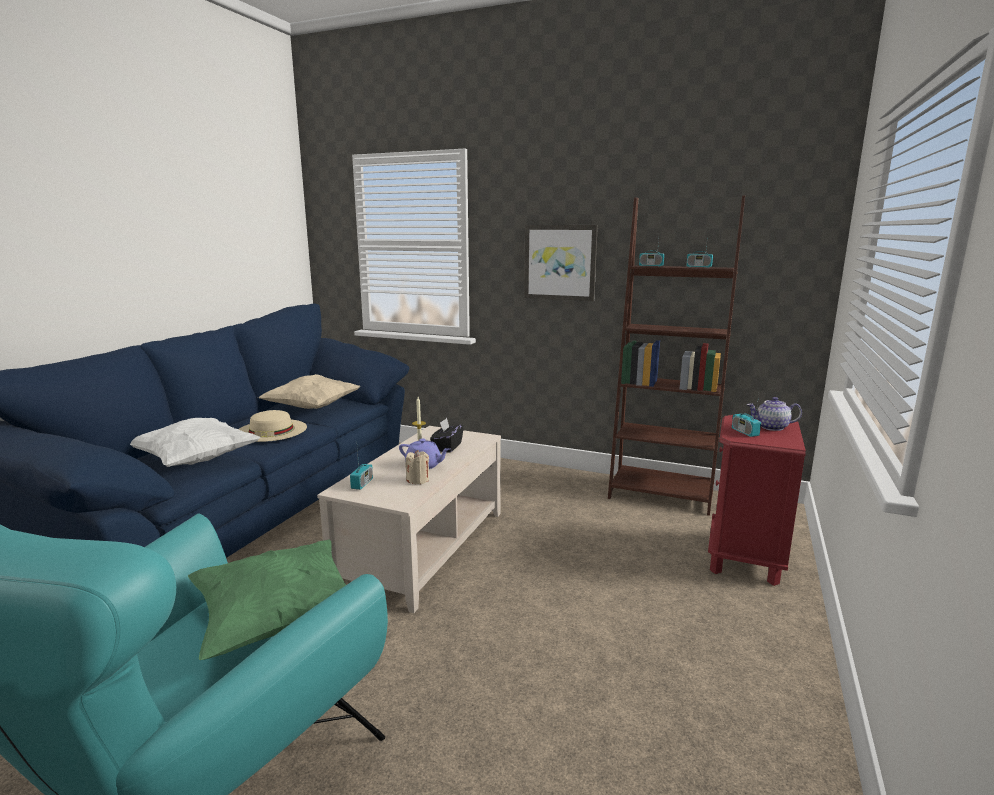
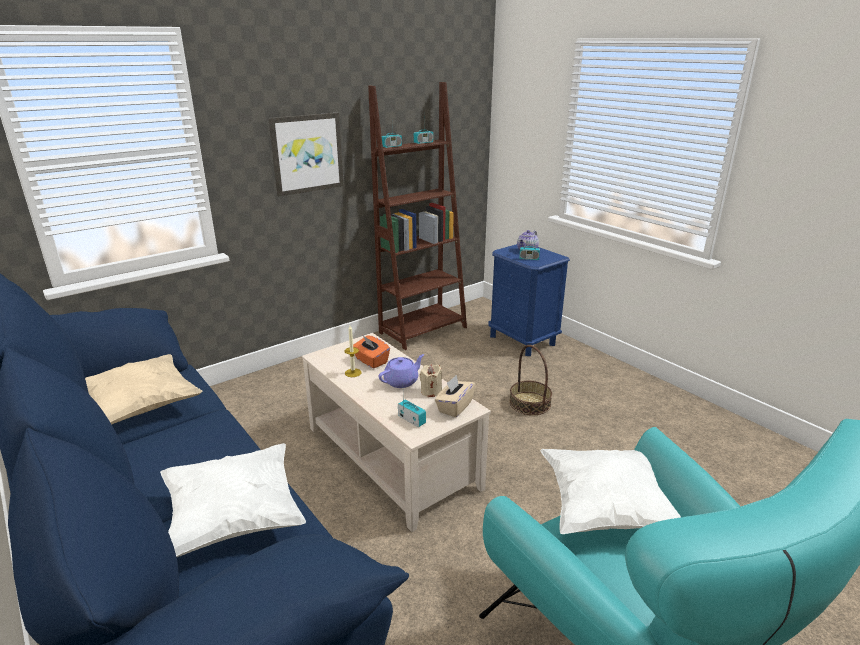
camera: 60 degrees left, 10 degrees up
(271, 430) = (194, 447): beige hat -> none
(278, 621) = (605, 510): green pillow -> white pillow
(399, 495) = (454, 407): none -> beige tissue box
(447, 447) = (371, 361): black tissue box -> orange tissue box
(604, 601) = (529, 403): none -> basket
(745, 558) = (522, 340): red nightstand -> blue nightstand

